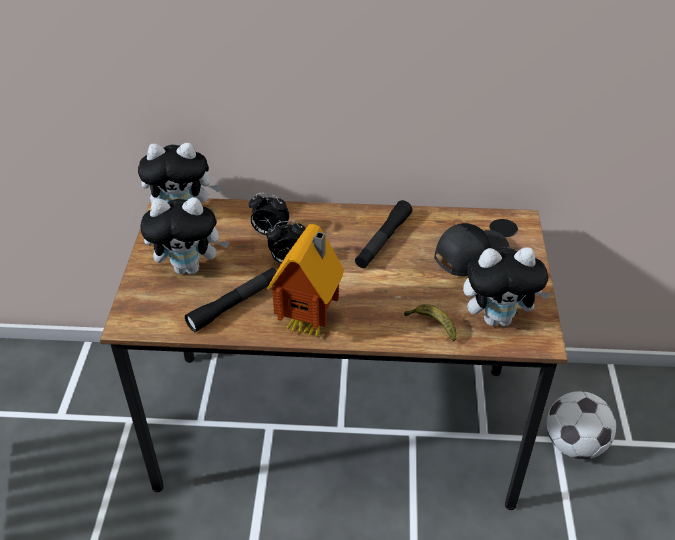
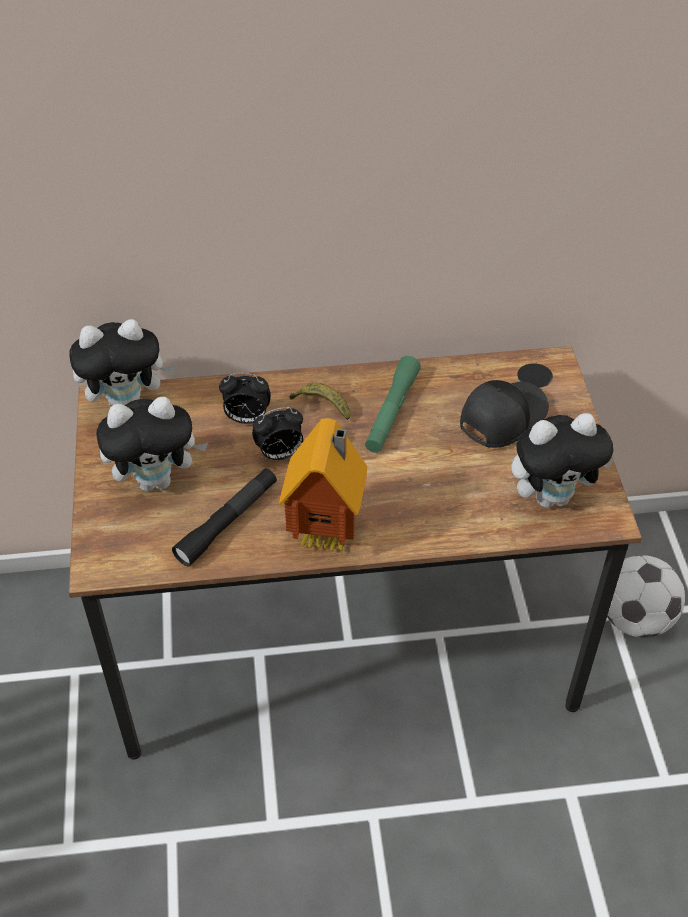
camera: 10 degrees left, 5 degrees up
(383, 240) = (392, 411): black flashlight -> green flashlight
(432, 325) = (476, 516): banana -> banana (322, 405)

